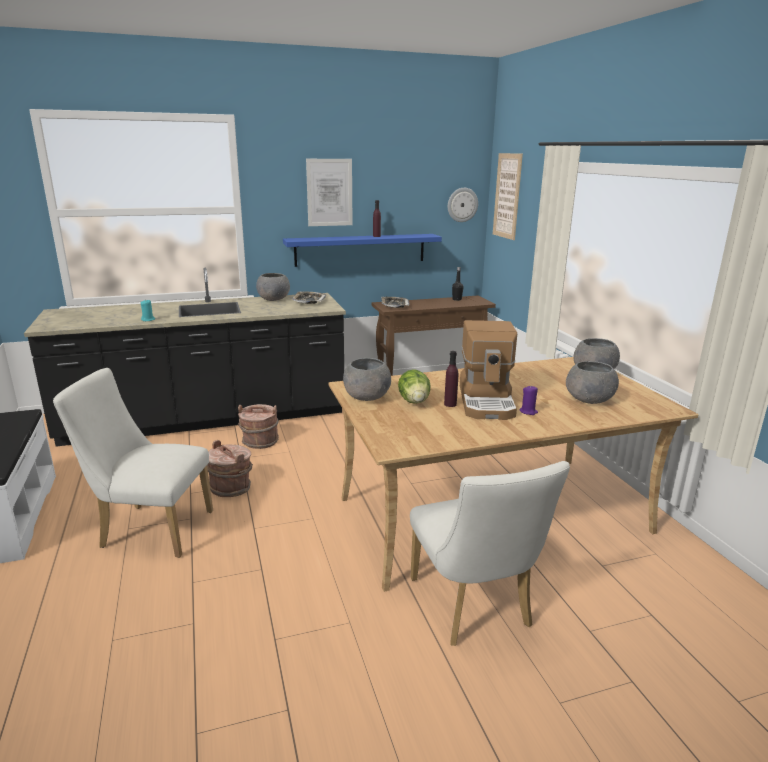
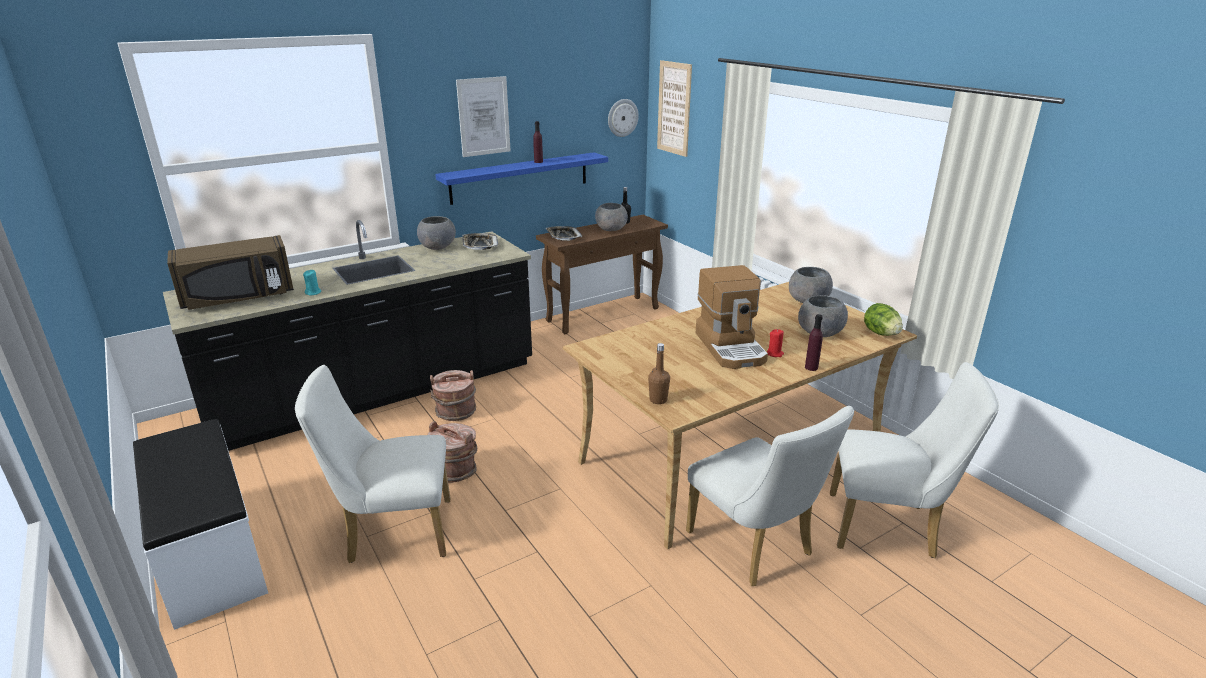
camera: 15 degrees left, 5 degrees up
(91, 317) = (239, 297): none -> brown microwave
(367, 397) = (614, 359): grey bowl -> grey bowl (611, 229)
(382, 435) = (658, 400): none -> brown bottle
(414, 401) = (664, 357): lettuce -> lettuce (881, 333)
(450, 404) = (699, 356): purple bottle -> purple bottle (811, 367)
(528, 412) = (774, 354): purple candle -> red candle
(634, 616) = (889, 527): none -> white chair

